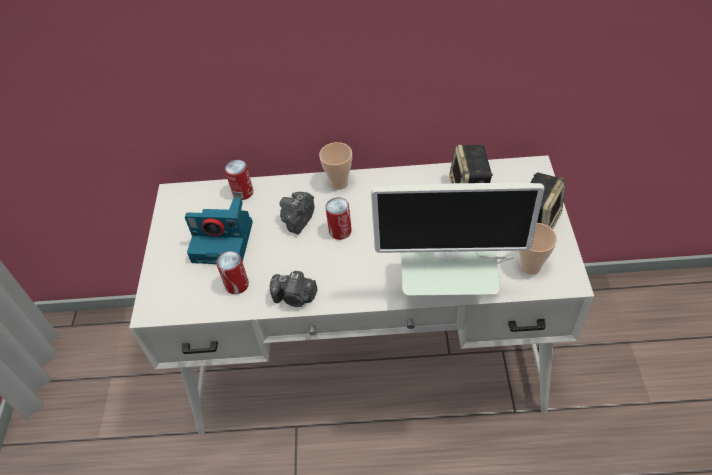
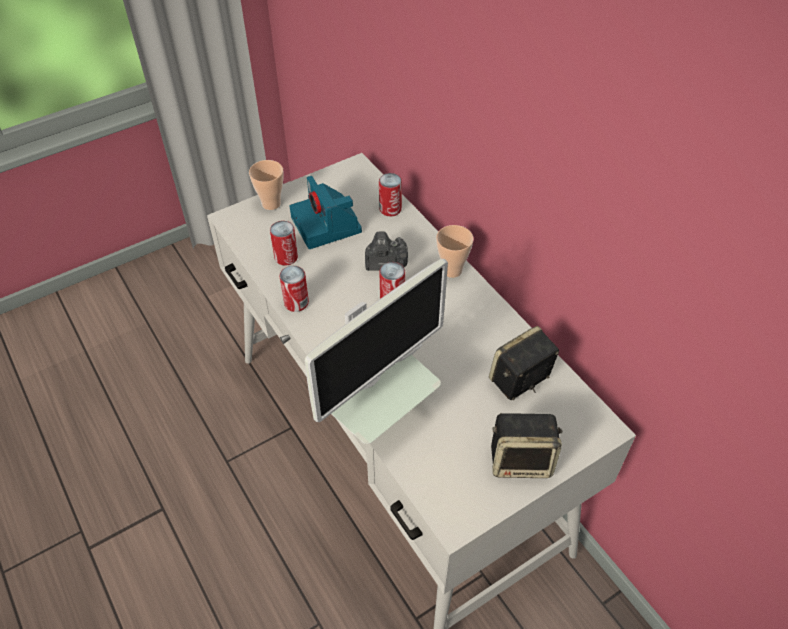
camera: 55 degrees right, 0 degrees up
(295, 297) = (296, 303): camera -> can
(448, 289) = (375, 415): monitor -> monitor turned 105 degrees counterclockwise
(530, 266) = (452, 477): cup -> cup (271, 203)

